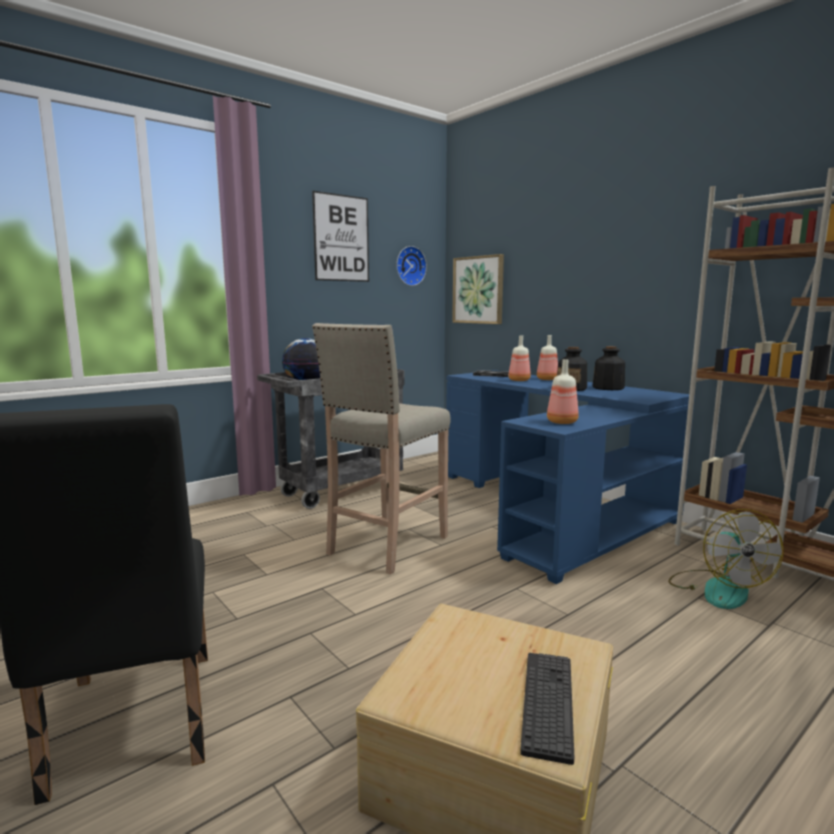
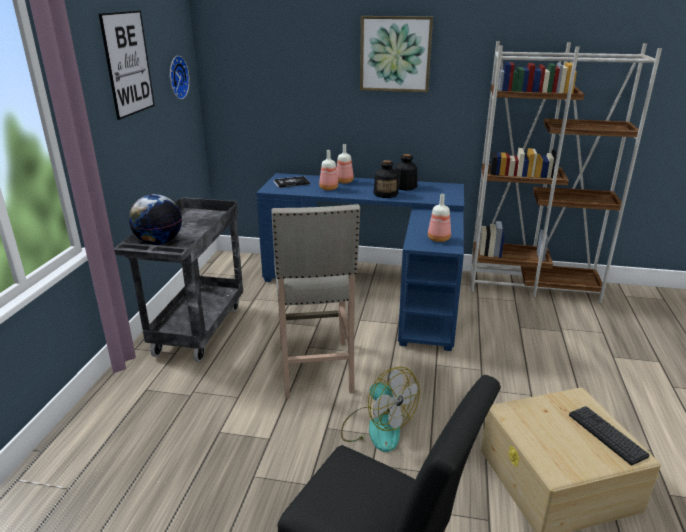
camera: 40 degrees left, 15 degrees up
(478, 290) = (247, 96): picture -> picture (395, 54)
(717, 589) = (521, 316): fan -> fan (376, 428)

